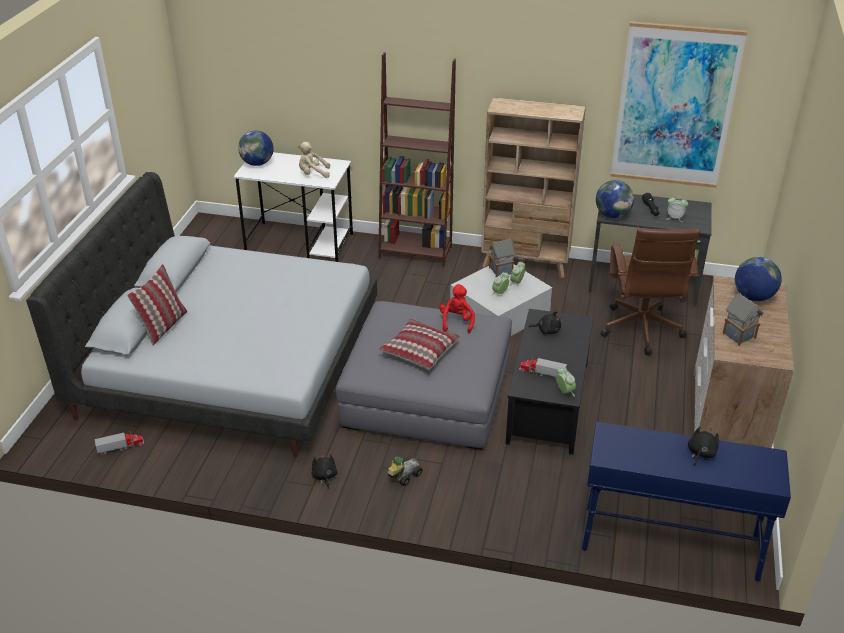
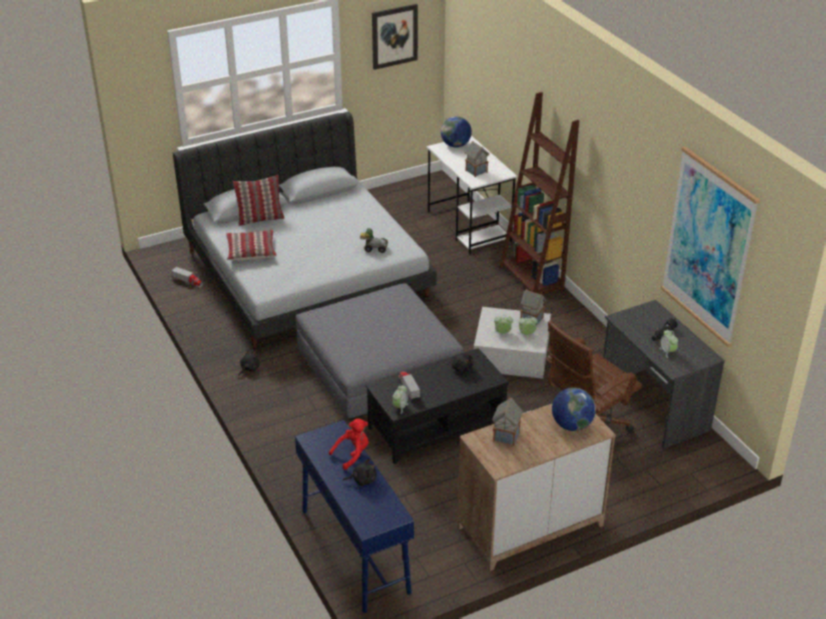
camera: 50 degrees right, 0 degrees up
(144, 70) = (394, 36): none -> picture
(313, 174) = (476, 171): beige plush toy -> toy house
(403, 476) = (285, 400): toy car -> toy car (374, 248)
(419, 351) = (366, 325): pillow -> pillow (251, 251)
(457, 322) = (420, 325): red plush toy -> red plush toy (352, 454)
(525, 263) = (592, 336): beige bookcase -> none
(612, 215) = (624, 320): globe -> none

